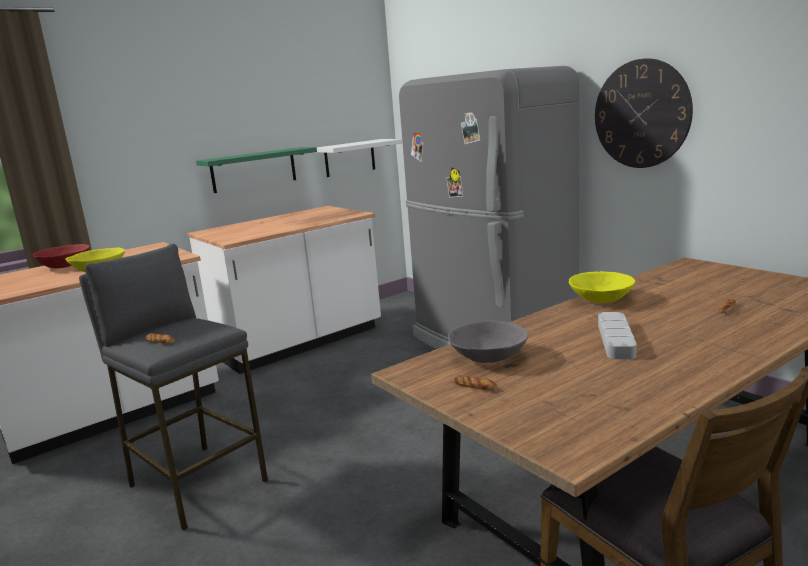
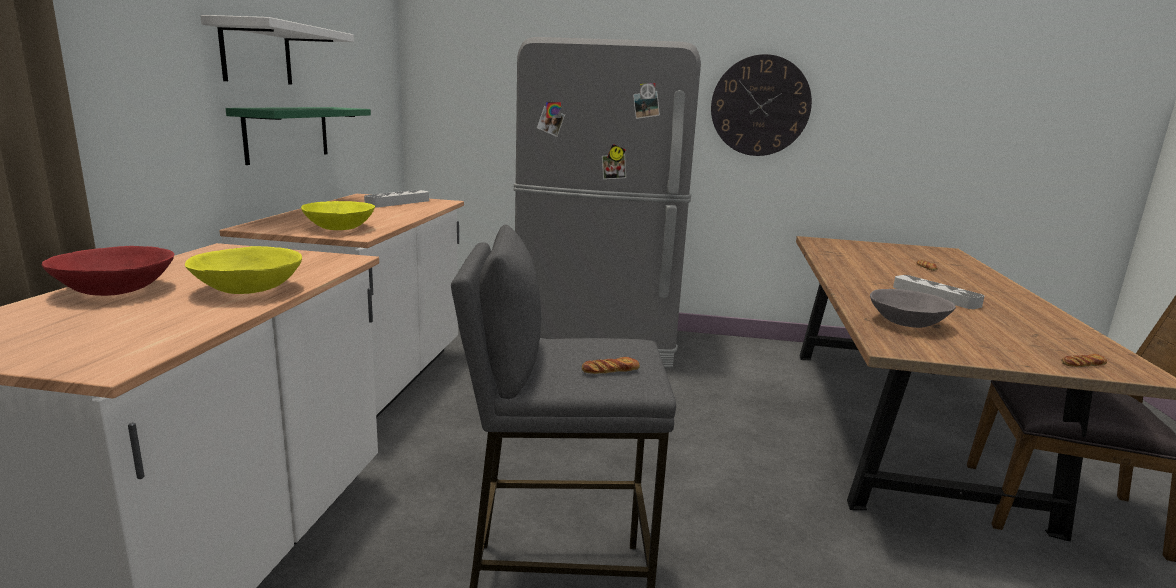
camera: 45 degrees left, 0 degrees up
(326, 214) = (398, 203): none -> grey tray
(349, 158) = (370, 130): white shelf -> white shelf (256, 54)
(475, 386) = (967, 346): bread -> bread (1083, 364)
(601, 300) = (842, 270): yellow bowl -> yellow bowl (340, 229)

